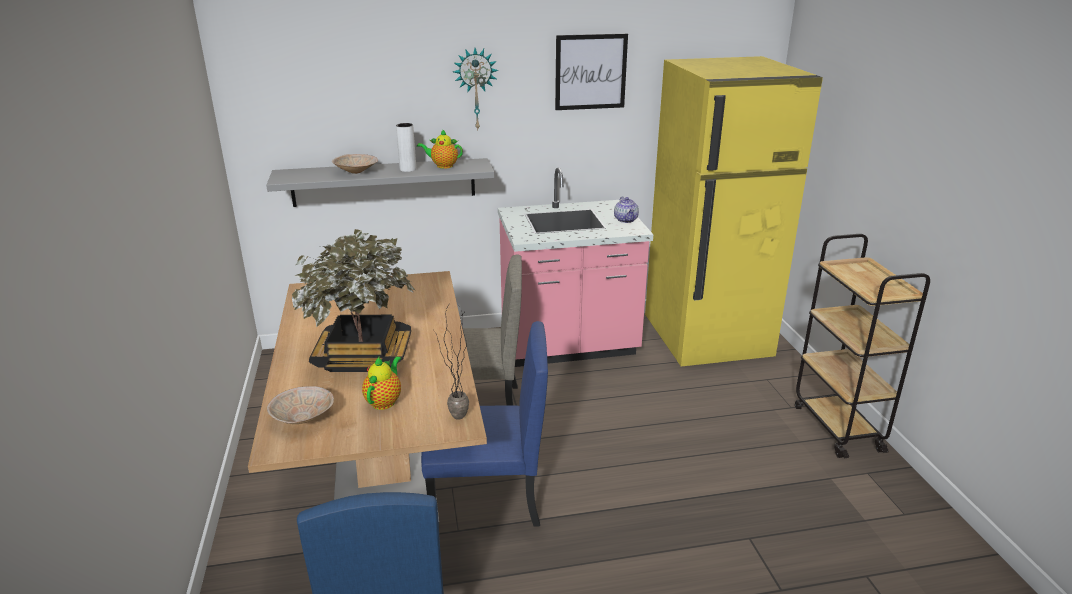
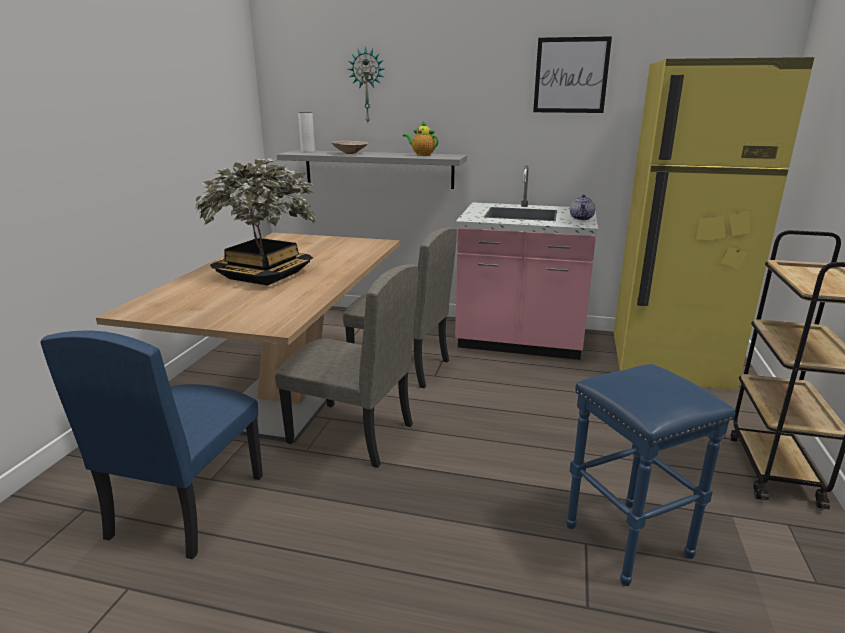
camera: 25 degrees right, 5 degrees down
(303, 417) = (172, 299): beige bowl -> none
(385, 401) = (242, 301): teapot -> none
(408, 169) = (391, 154): white vase -> white vase (308, 152)
(454, 420) = (277, 322): potted plant -> none
(475, 89) = (460, 88): wall clock -> wall clock (367, 86)
(486, 498) = (351, 434): blue chair -> beige chair
(778, 524) = (631, 541): none -> blue stool

